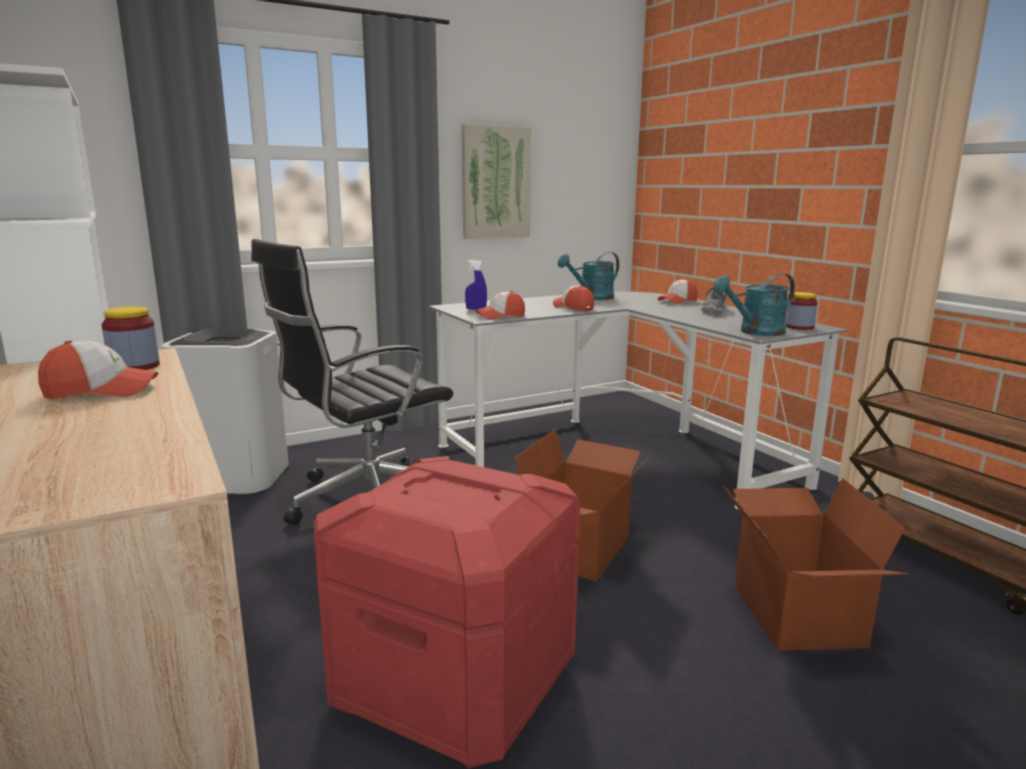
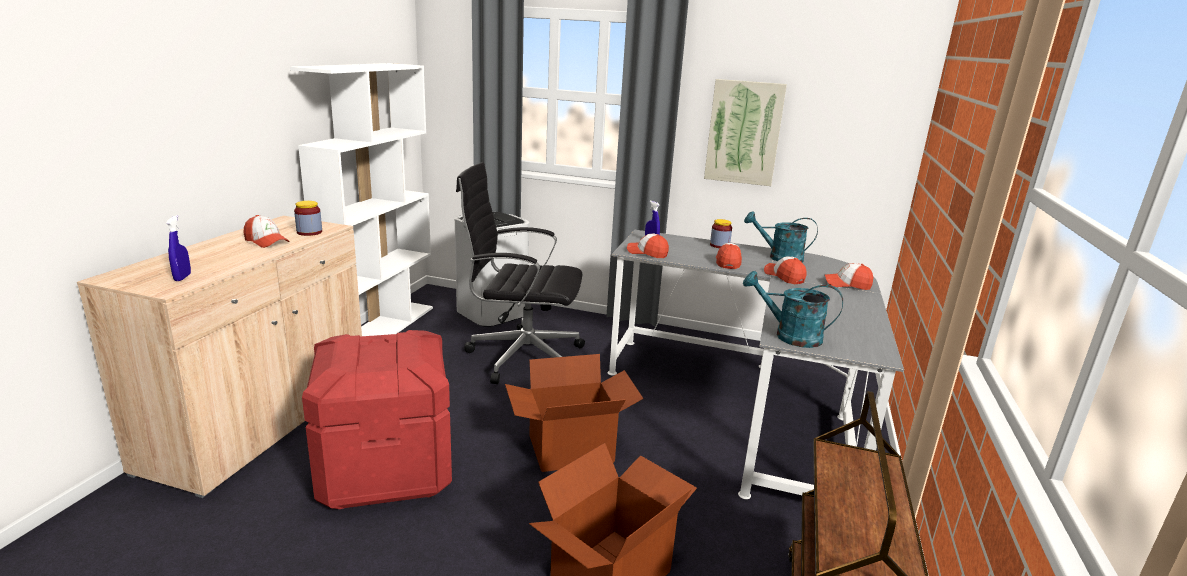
camera: 45 degrees right, 5 degrees up
(132, 463) = (182, 277): none -> blue spray bottle
(634, 306) = (784, 276): none -> cap
(714, 310) = (843, 304): shoe -> none
(799, 327) = (856, 348): jar -> jar (719, 245)

